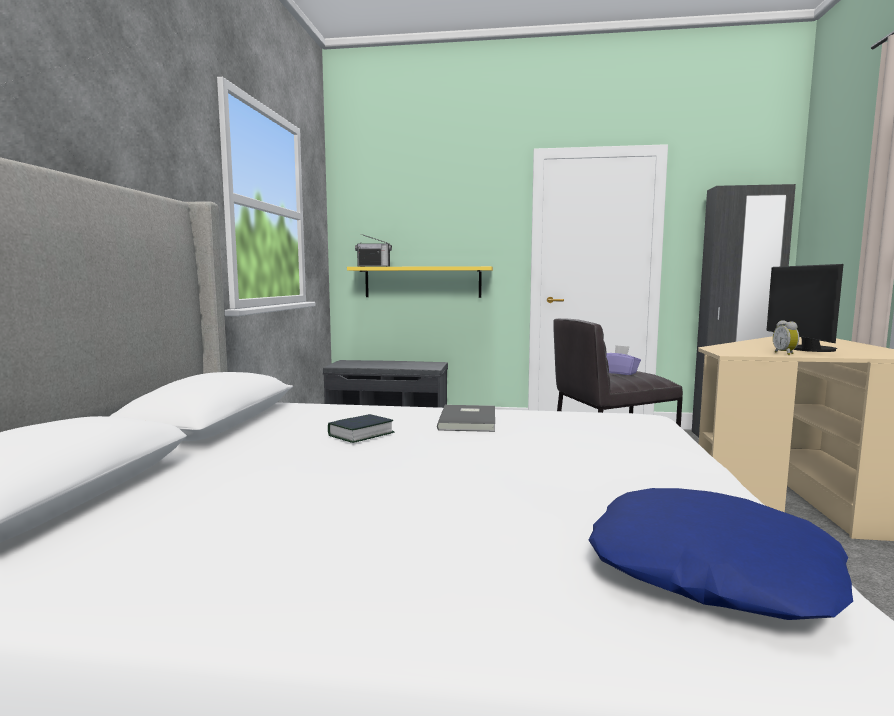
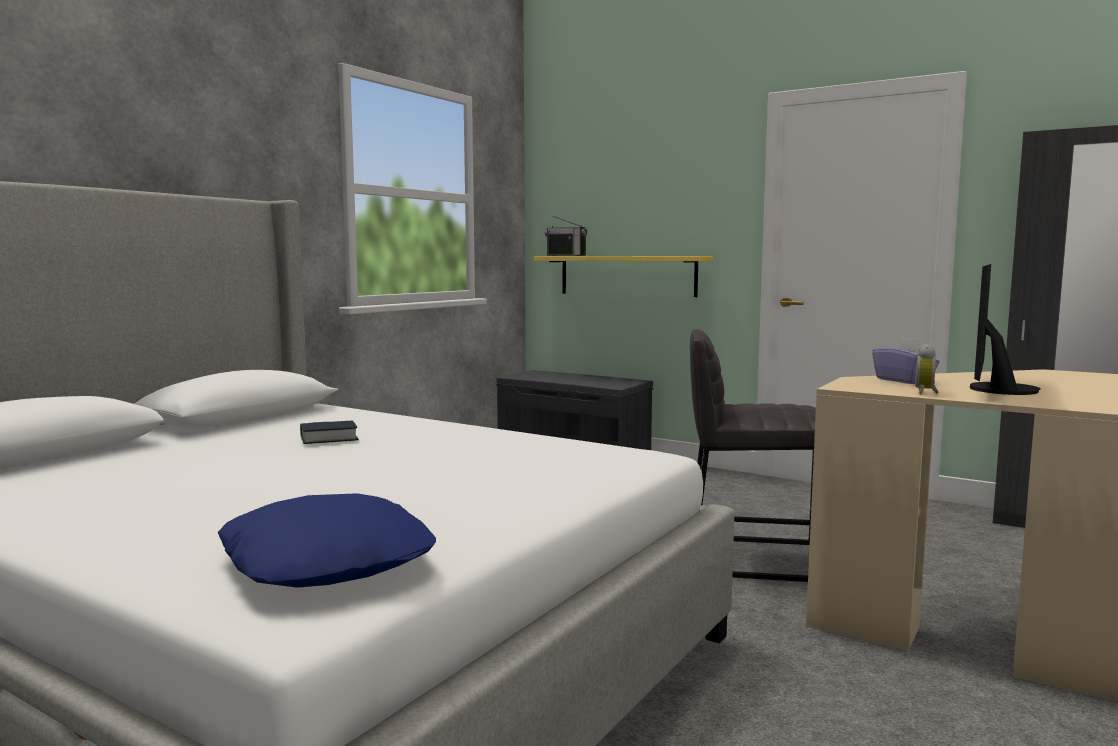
camera: 25 degrees right, 0 degrees up
(470, 420) = (452, 438): grey book -> none
(619, 372) = (767, 406): purple tissue box -> purple tissue box (904, 380)

